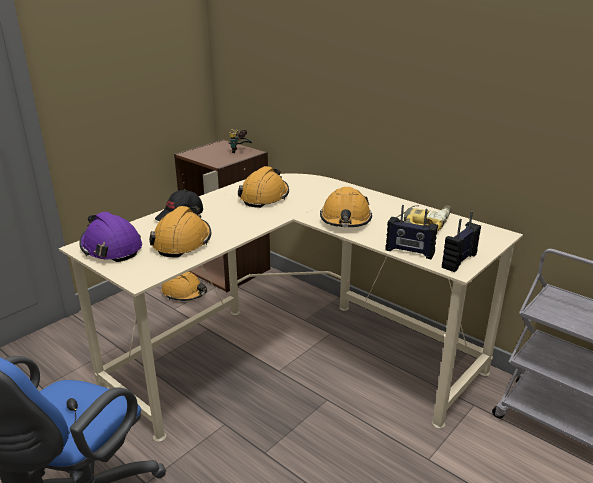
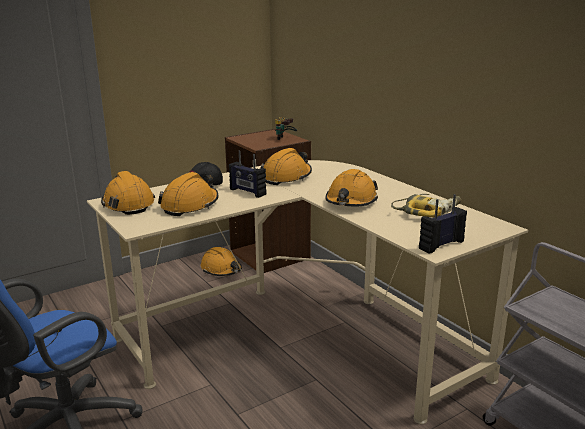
camera: 15 degrees right, 5 degrees down
(111, 248) = (128, 204): purple hard hat -> orange hard hat
(409, 252) = (395, 233): radio -> radio (247, 192)

